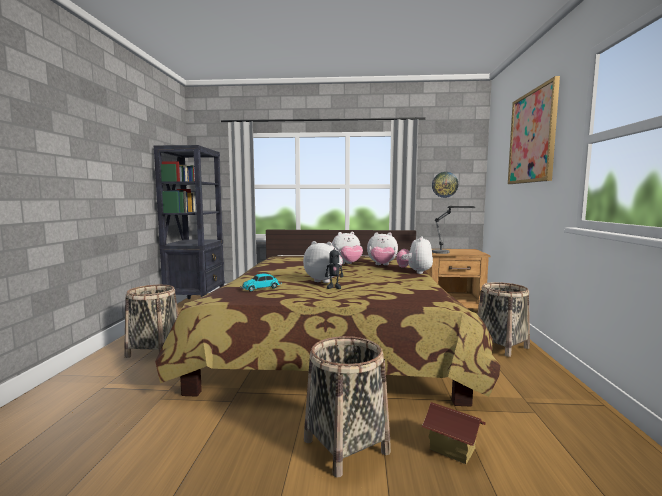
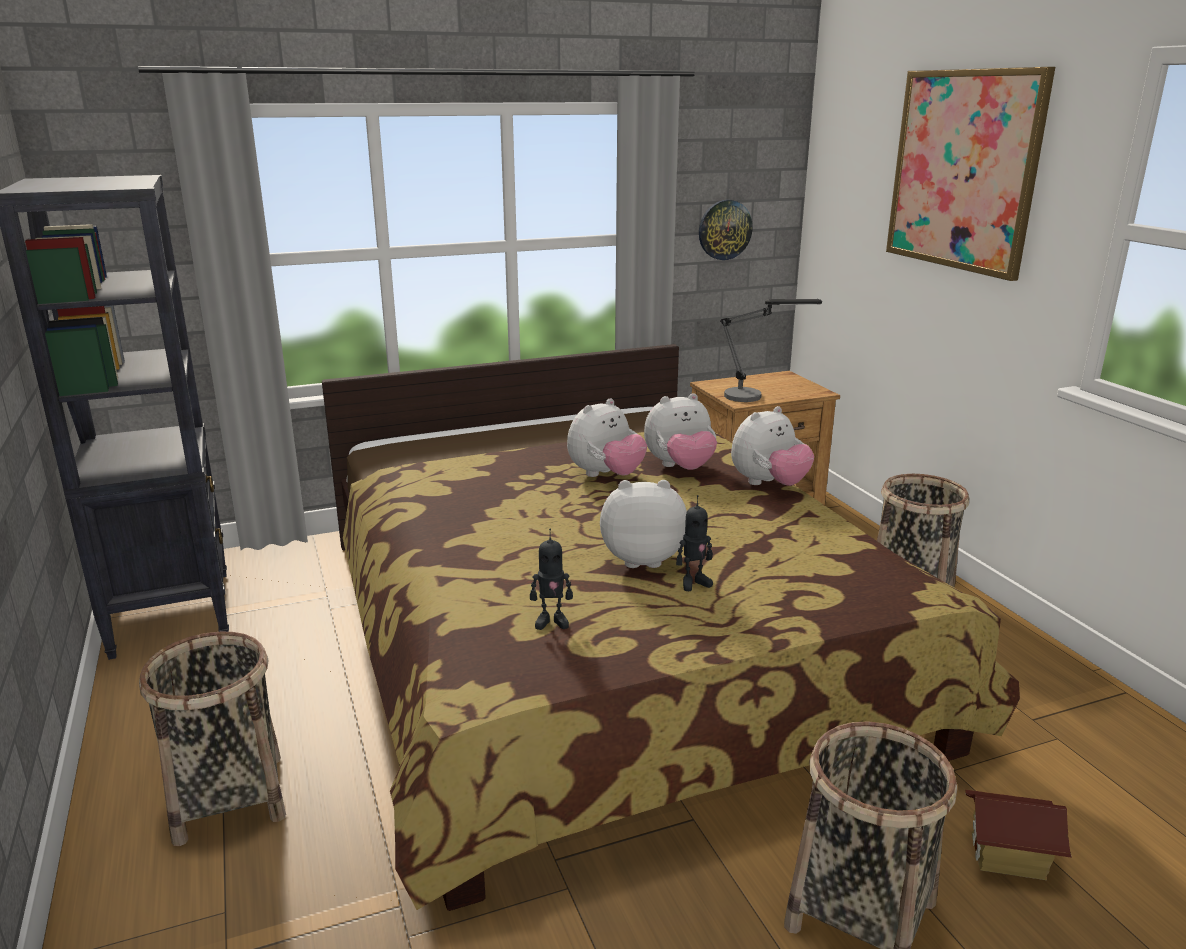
camera: 25 degrees left, 15 degrees up
(262, 288) = (551, 621): toy car -> toy robot
(414, 272) = (768, 484): plush toy -> plush toy turned 120 degrees counterclockwise

